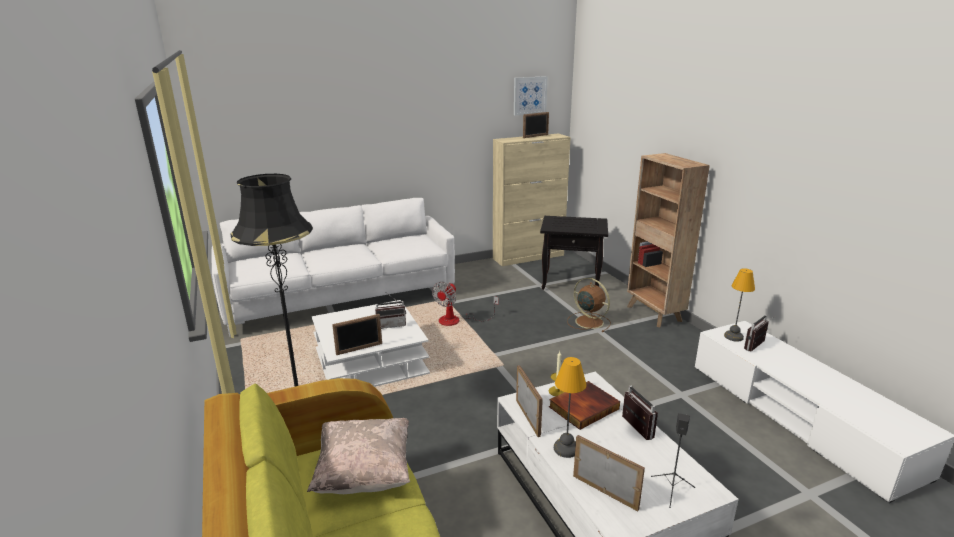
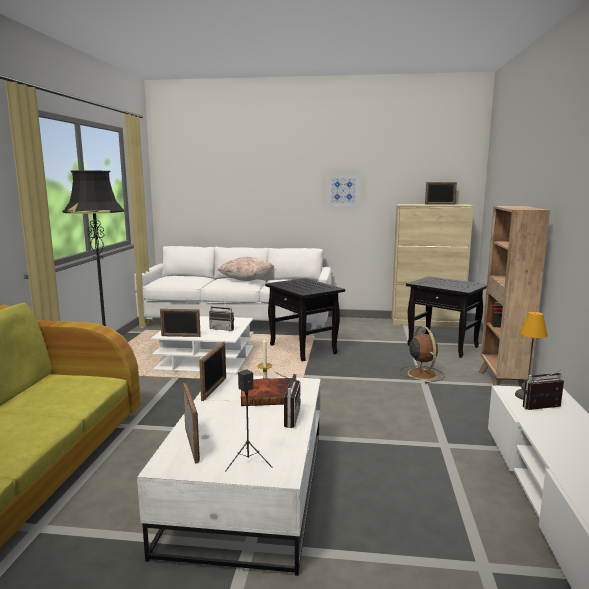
camera: 30 degrees right, 10 degrees down
(365, 473) = (73, 393): beige pillow -> beige pillow (246, 280)
(457, 320) = (304, 350): fan -> black side table
(529, 95) = (438, 166): picture -> picture (343, 190)
(565, 449) = (208, 412): table lamp -> none

